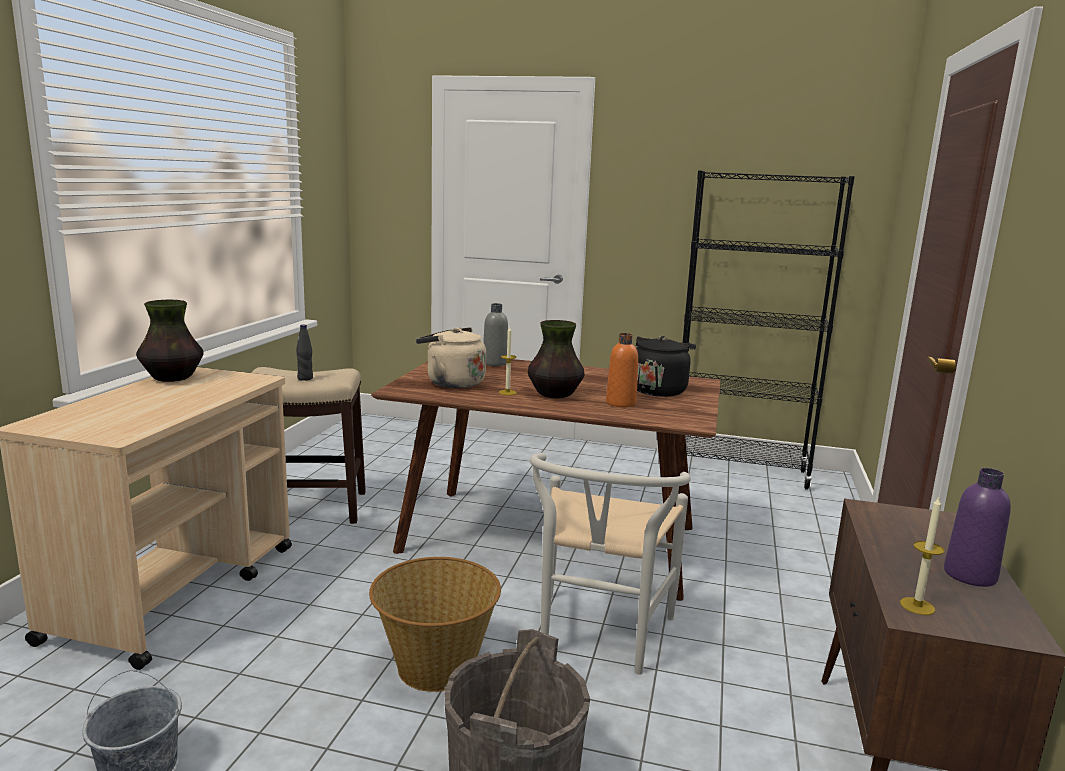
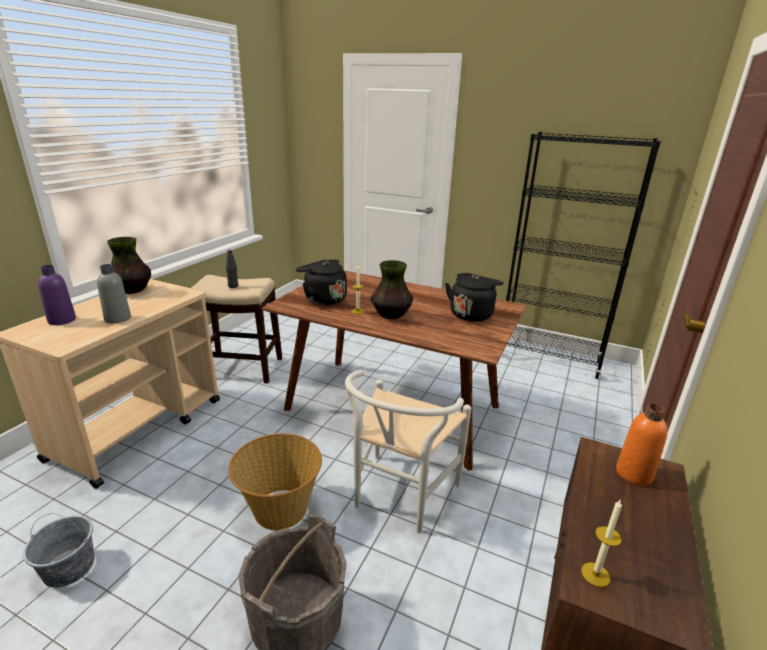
camera: 10 degrees right, 10 degrees up
(452, 383) = (323, 299): beige kettle -> black kettle
(495, 363) = (363, 280): grey bottle -> grey bottle (118, 318)
(620, 403) = (436, 326): orange bottle -> orange bottle (634, 474)
(970, 575) = (658, 541): purple bottle -> purple bottle (62, 320)

